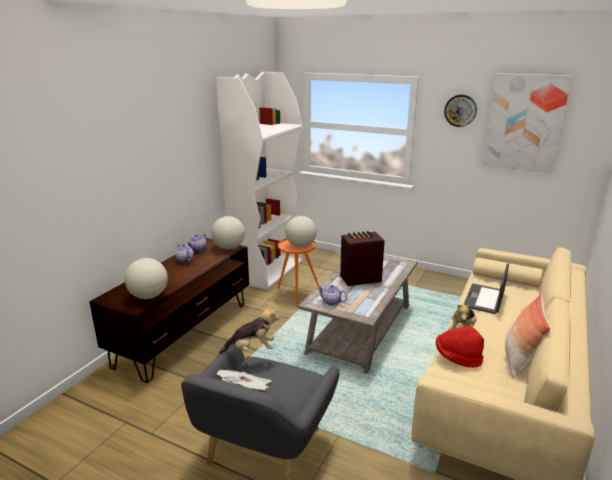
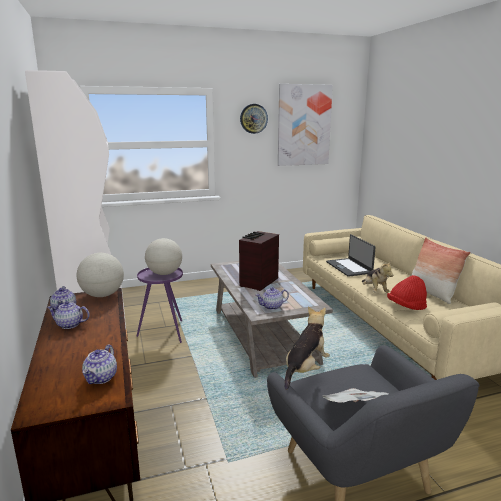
camera: 45 degrees left, 5 degrees down
(149, 296) = (101, 378): globe -> teapot
(297, 294) = (164, 332): orange side table -> purple side table

